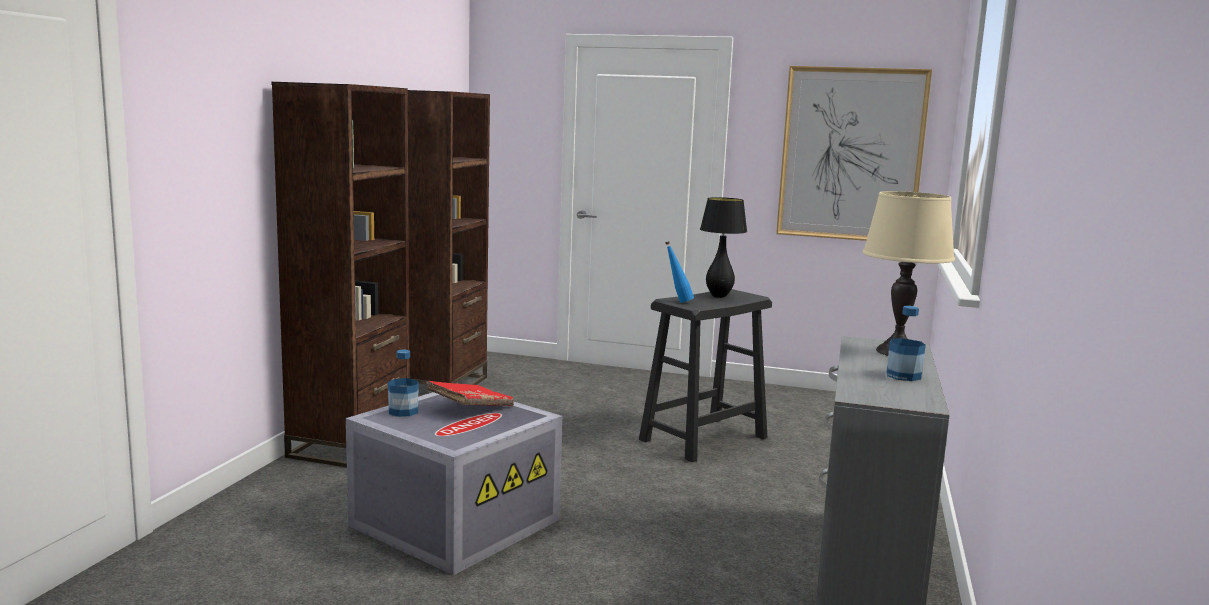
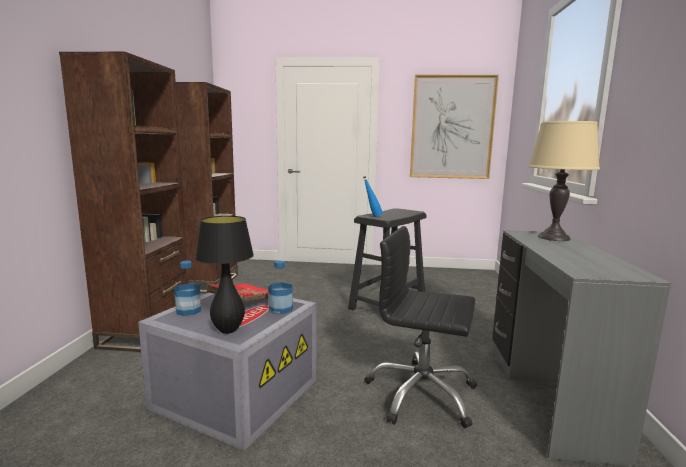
camera: 10 degrees left, 0 degrees up
(691, 549) = (421, 394): none -> black office chair
(718, 296) = (394, 212): black table lamp -> black table lamp (228, 330)
(903, 376) = (586, 254): bottle -> bottle (281, 309)

